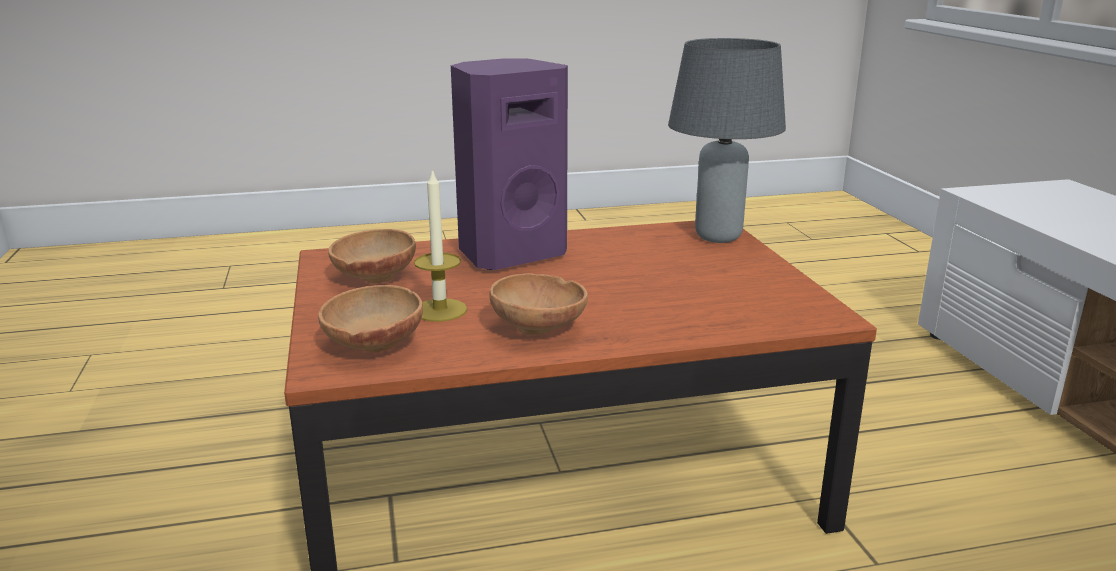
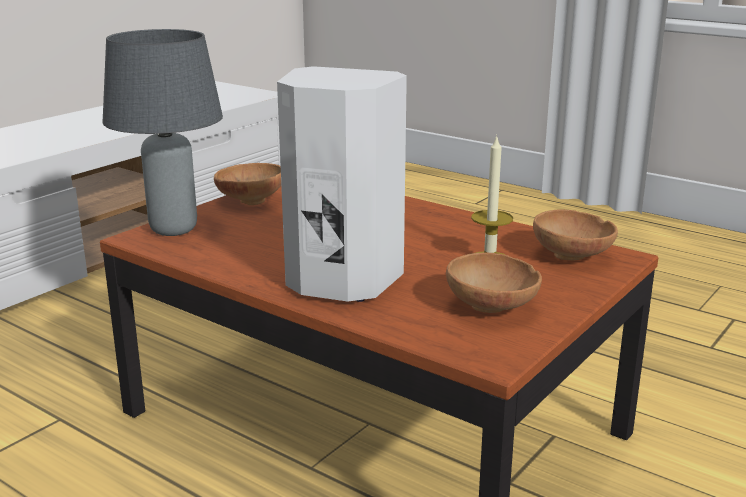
camera: 130 degrees left, 0 degrees up
(509, 254) = (340, 283): purple speaker -> white speaker
(540, 329) = (453, 227): brown bowl -> brown bowl (250, 200)

